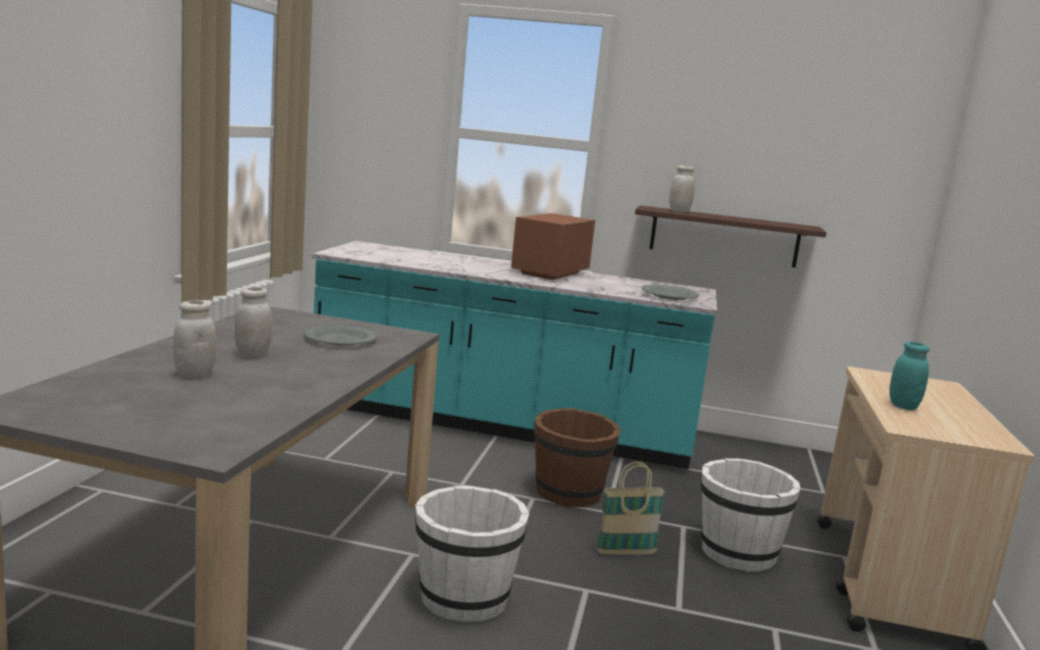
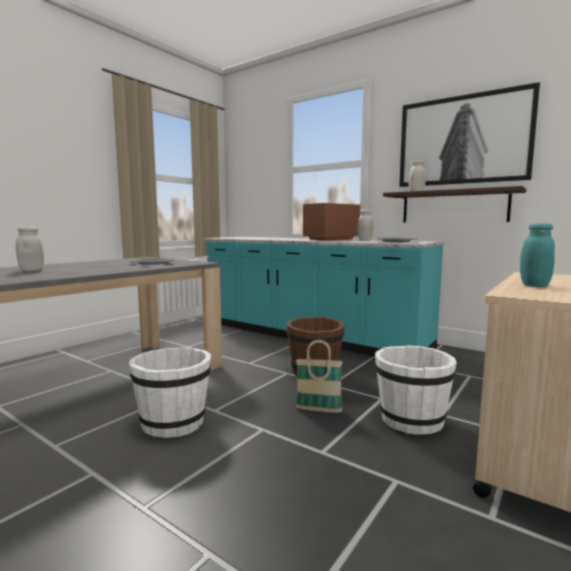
camera: 25 degrees right, 5 degrees down
(253, 355) = (85, 266): white jar -> white jar (365, 240)
(746, 145) = (463, 140): none -> picture

